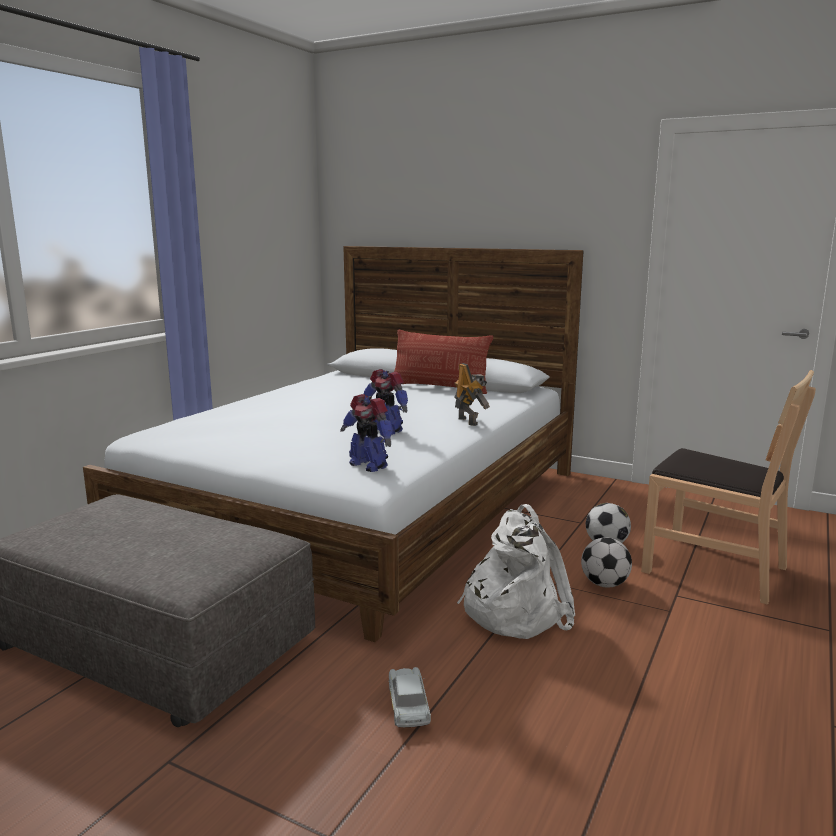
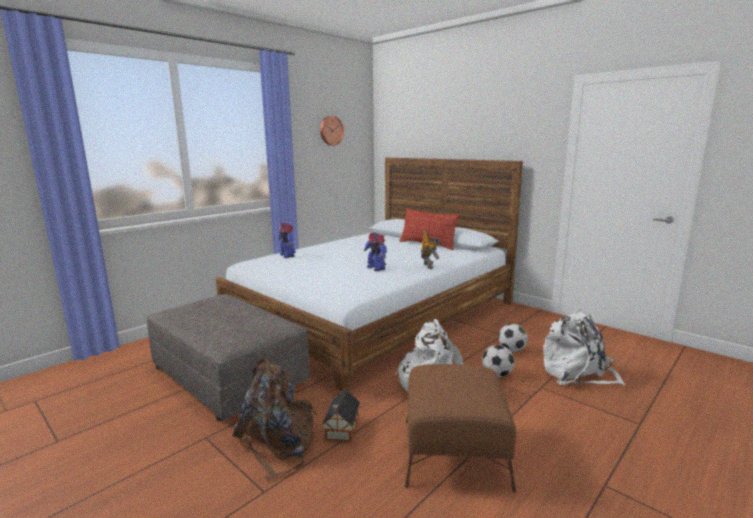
camera: 15 degrees right, 0 degrees up
(255, 198) = (331, 130): none -> wall clock
(310, 747) = (278, 442): none -> brown backpack
(368, 465) = (350, 288): toy robot -> toy robot (287, 255)
(408, 706) = (341, 429): white toy car -> toy house
(605, 715) = (454, 453): none -> brown ottoman
(714, 568) = (577, 373): brown chair -> white backpack

